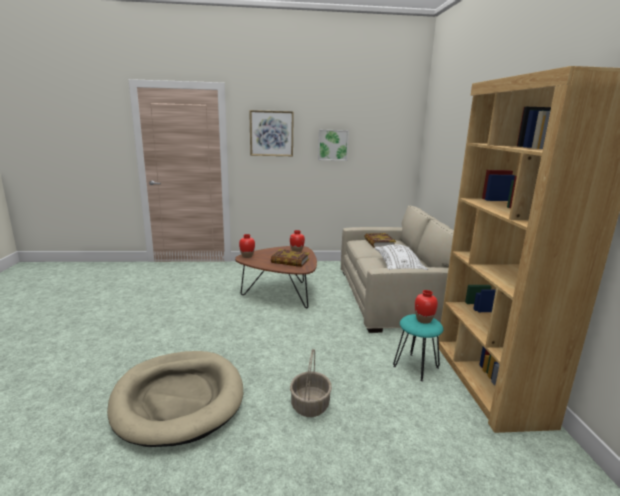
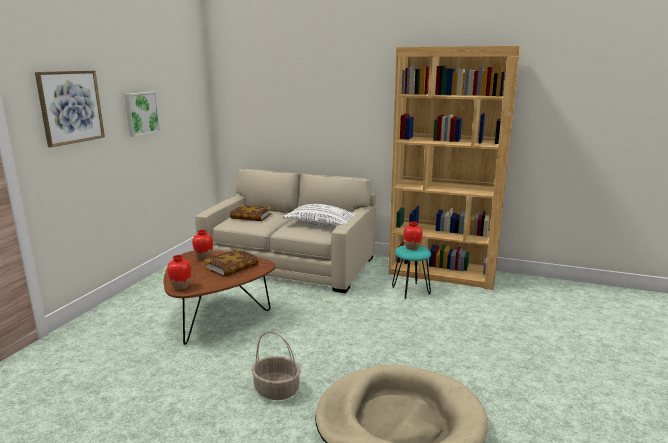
camera: 65 degrees left, 0 degrees up
(309, 405) = (440, 347): basket -> basket (276, 390)

